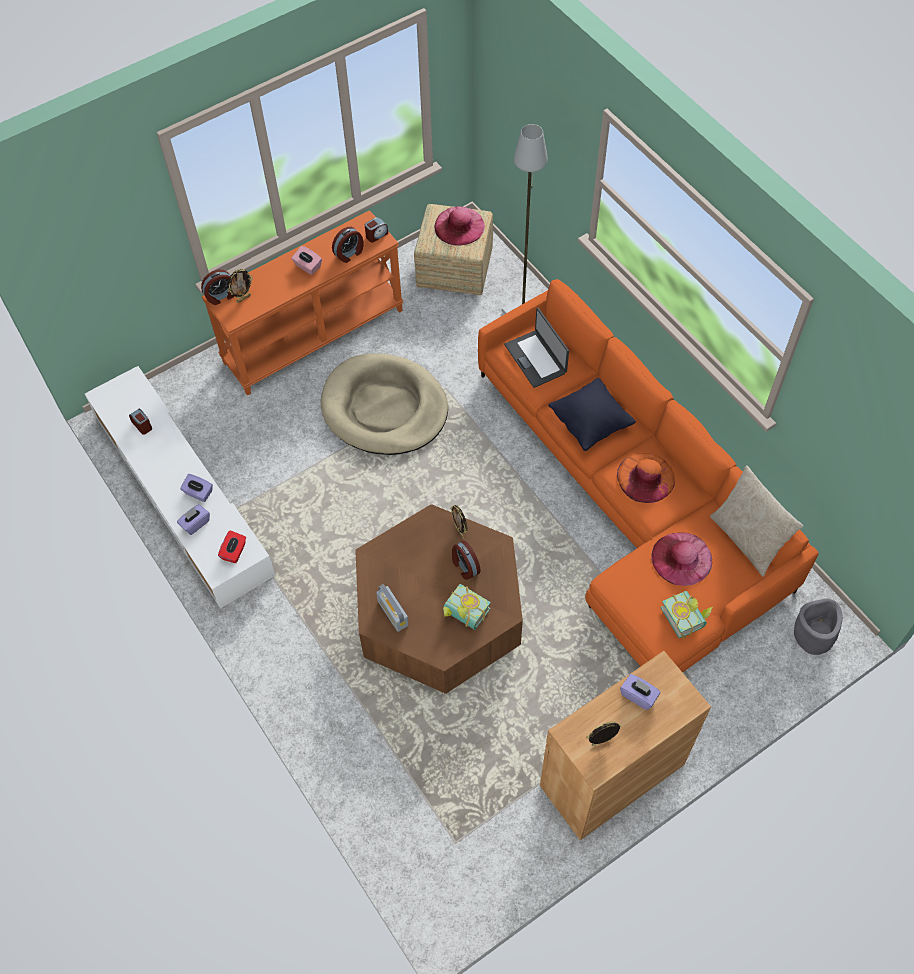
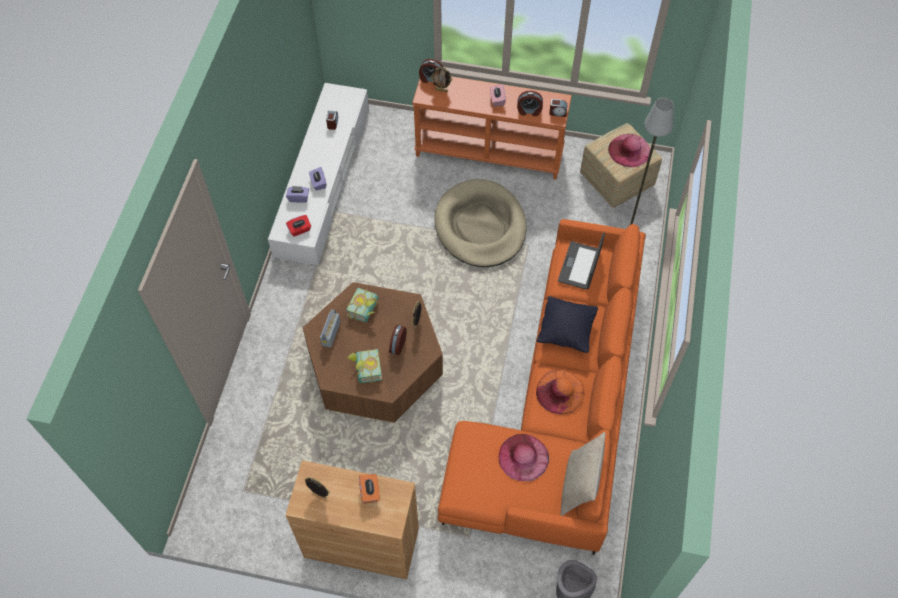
camera: 45 degrees right, 0 degrees up
(638, 695) = (370, 492): purple tissue box -> orange tissue box
(686, 616) = (485, 491): book -> book (366, 310)

